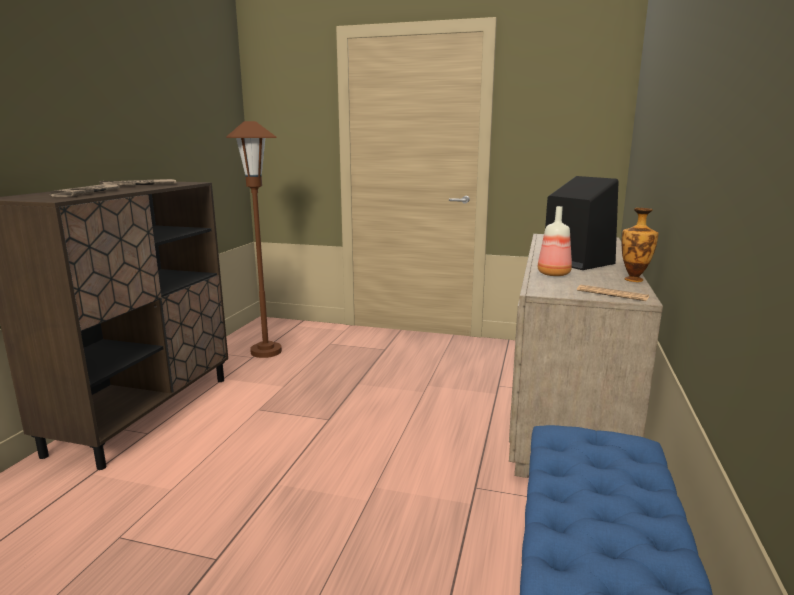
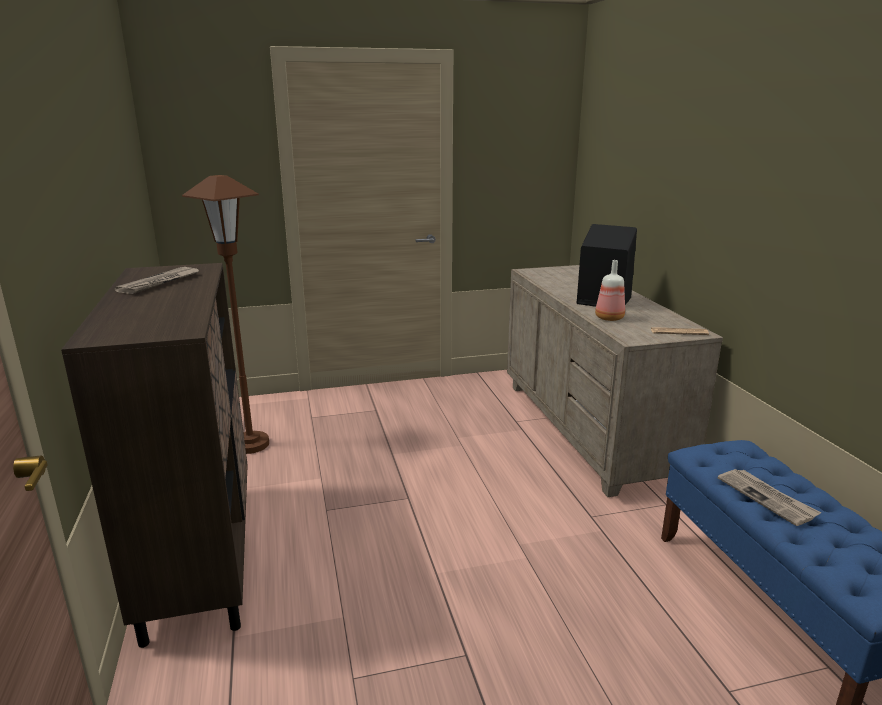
camera: 30 degrees left, 5 degrees up
(88, 192) = (163, 309): newspaper -> newspaper (767, 498)
(634, 279) = (668, 313): vase -> none

